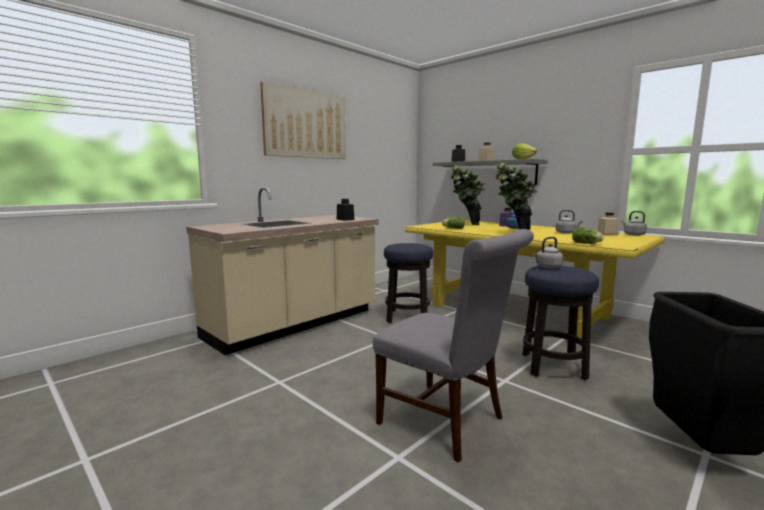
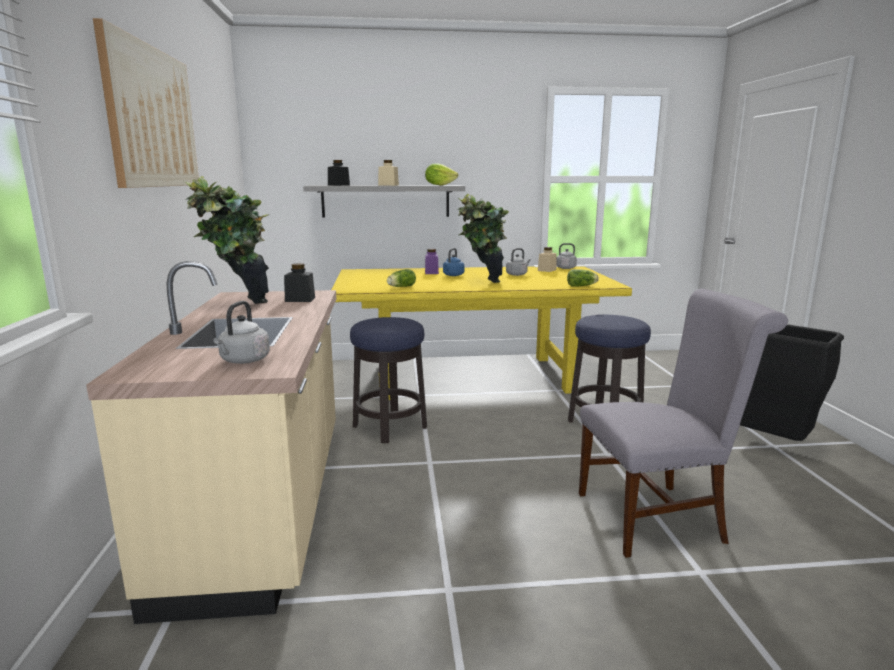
camera: 50 degrees left, 5 degrees up
(465, 224) = (386, 278): potted plant -> potted plant (239, 305)
(547, 267) = (598, 320): grey kettle -> grey kettle (243, 361)

